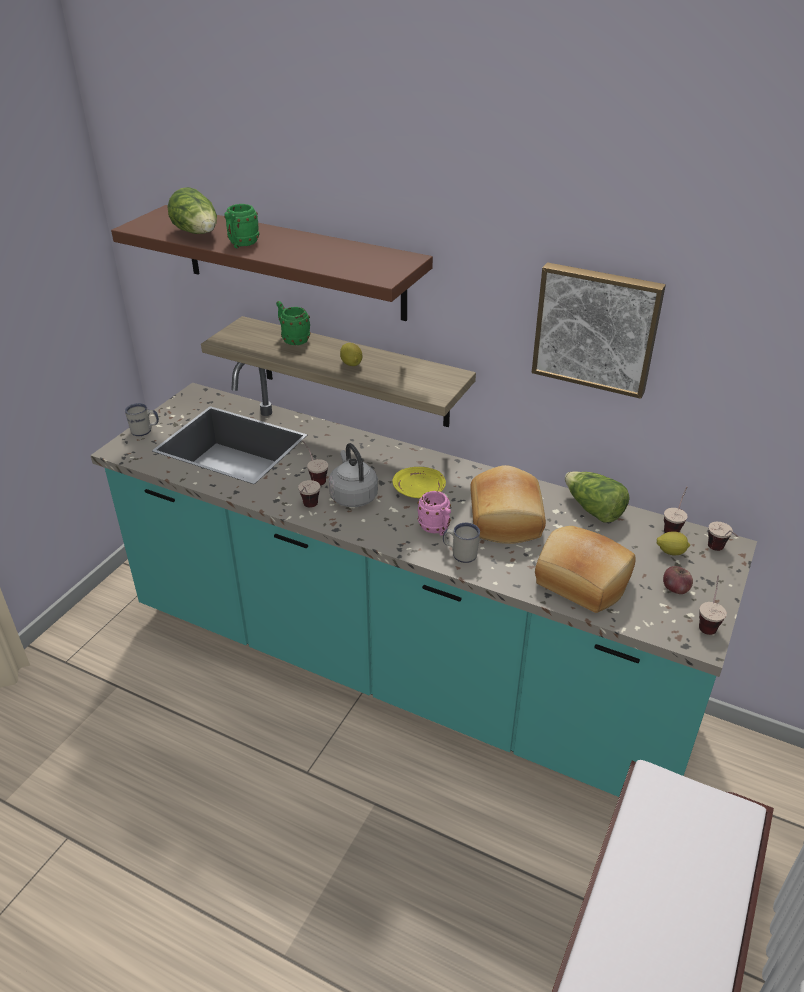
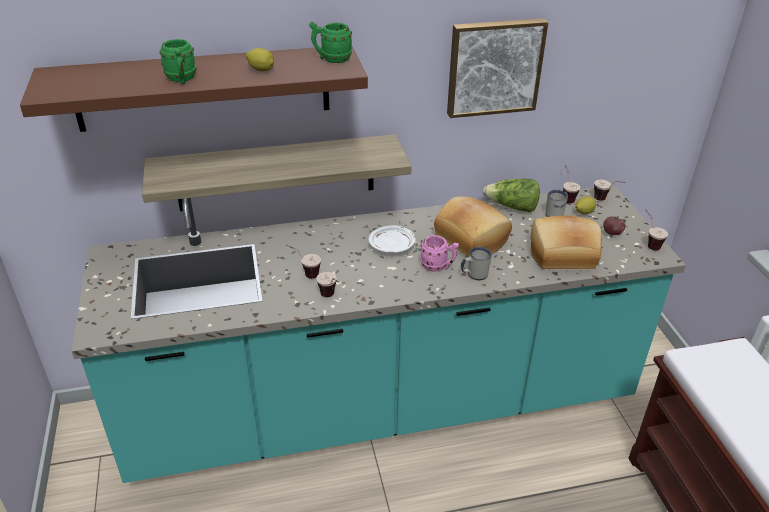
camera: 40 degrees left, 0 degrees up
(145, 431) = (100, 305): white mug -> white mug (556, 213)
(198, 234) = (122, 83): lettuce -> none
(292, 339) = (222, 161): green mug -> green mug (331, 59)
(351, 364) = (299, 161): lemon -> lemon (261, 70)
(353, 496) = (351, 272): grey kettle -> none
(419, 490) = (392, 246): yellow plate -> white plate

